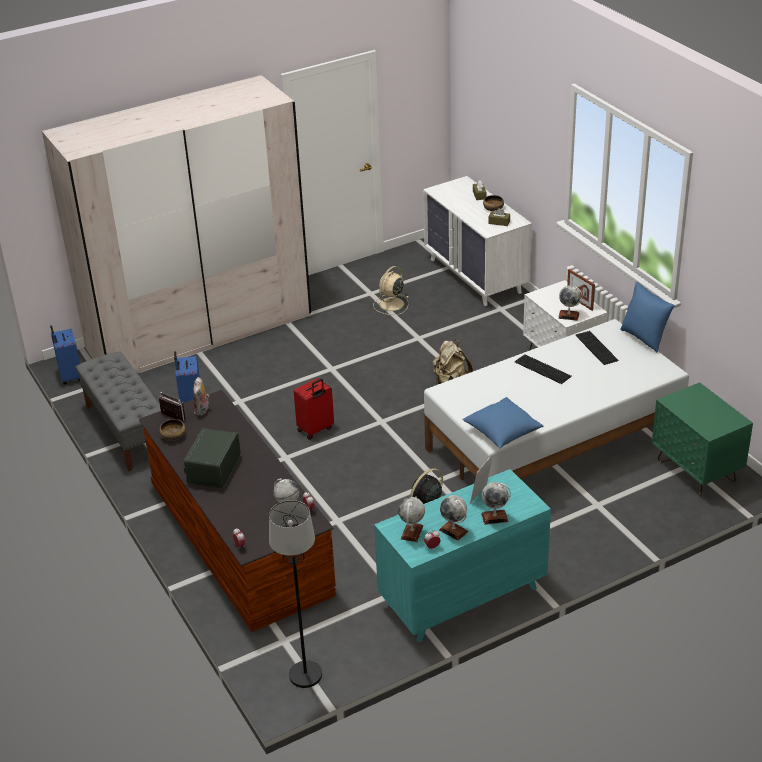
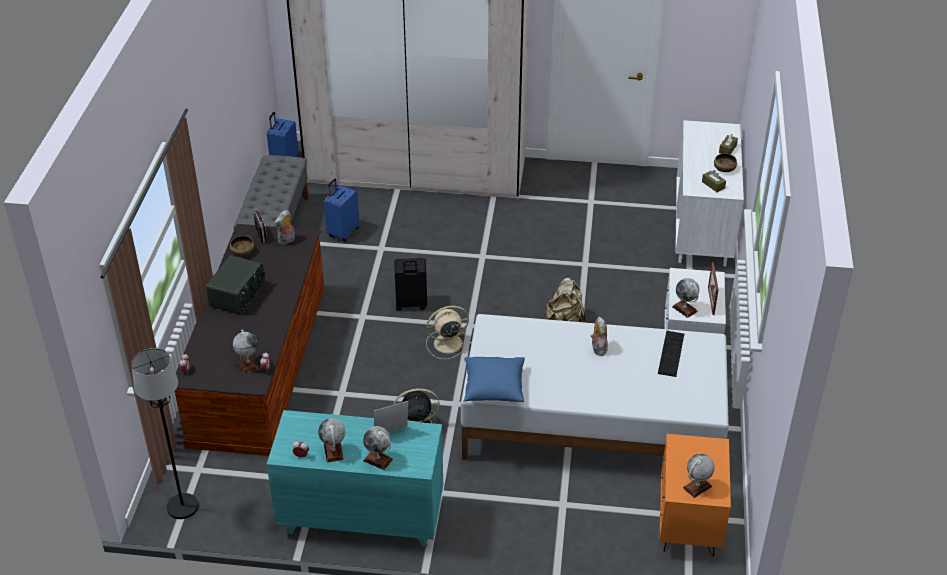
camera: 35 degrees right, 5 degrees up
(213, 469) = (238, 295): radio -> radio turned 150 degrees clockwise
(316, 430) = (411, 304): red suitcase -> black suitcase
(391, 304) = (596, 221): beige fan -> beige fan (446, 343)
(412, 532) = (301, 434): globe -> globe (697, 487)
(542, 369) = (598, 348): keyboard -> plush toy
(644, 338) = (727, 367): blue pillow -> none
(696, 471) = (688, 526): green nightstand -> orange nightstand

